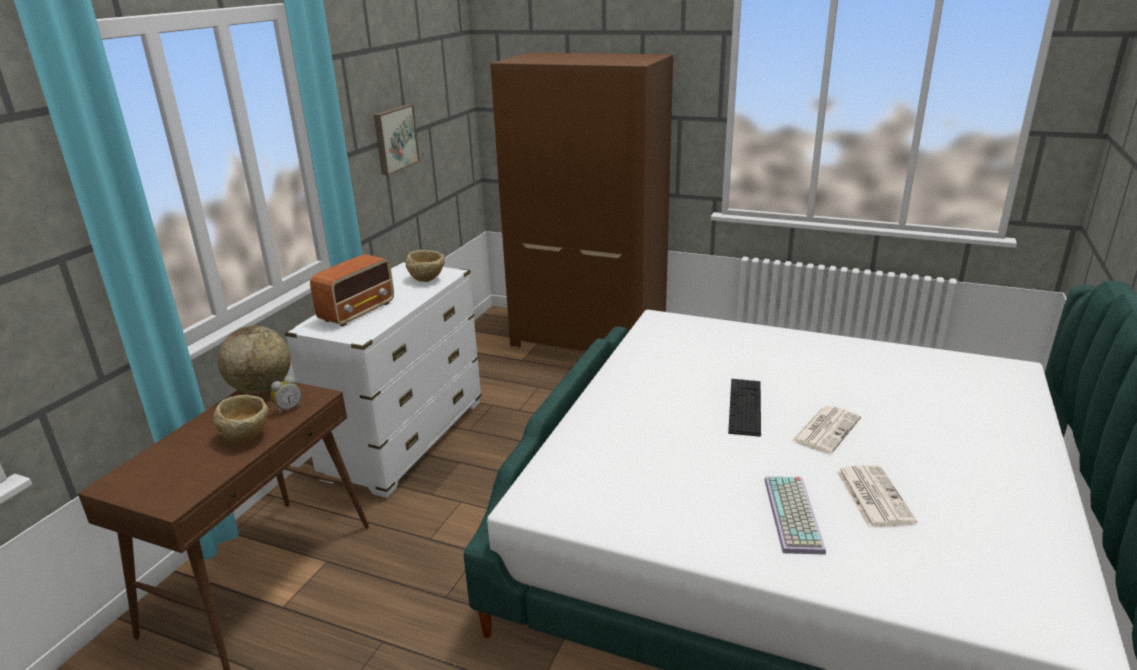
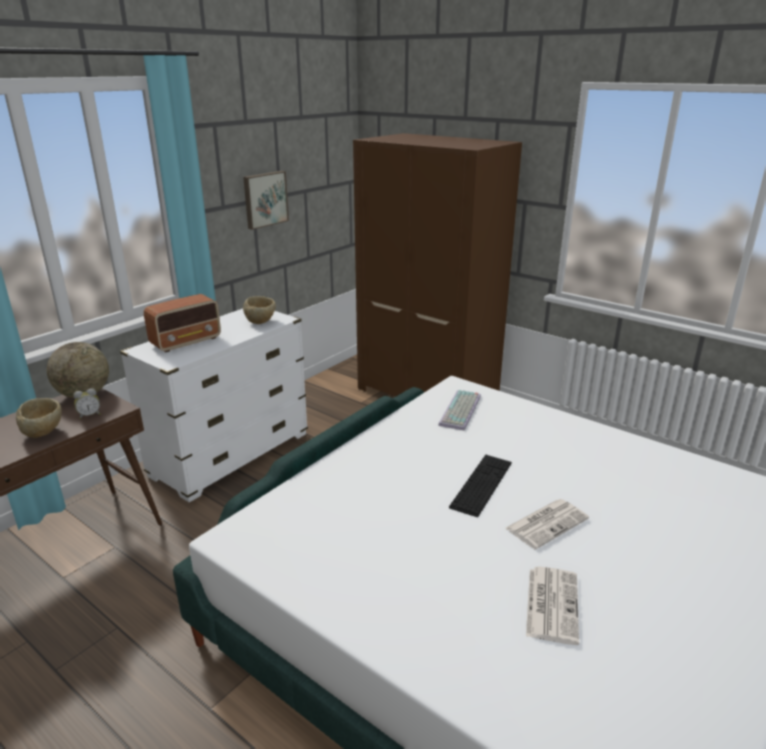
camera: 15 degrees right, 0 degrees up
(795, 515) = (460, 606): keyboard -> keyboard (461, 411)

